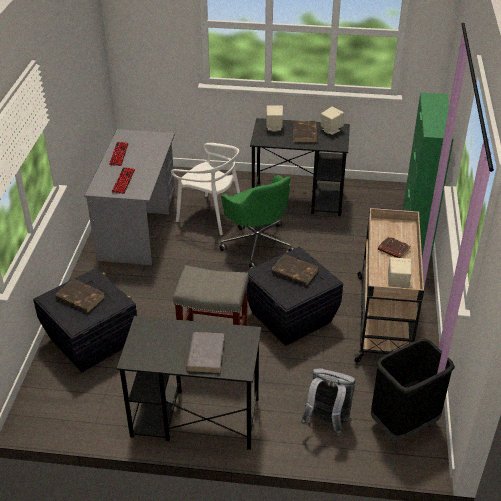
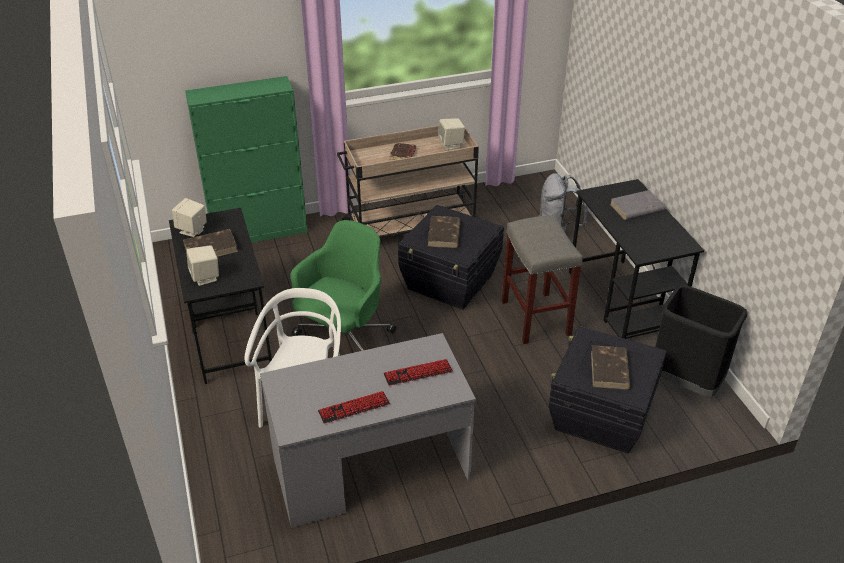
camera: 115 degrees left, 0 degrees up
(403, 424) = (526, 195): black trash can -> black trash can (686, 381)

